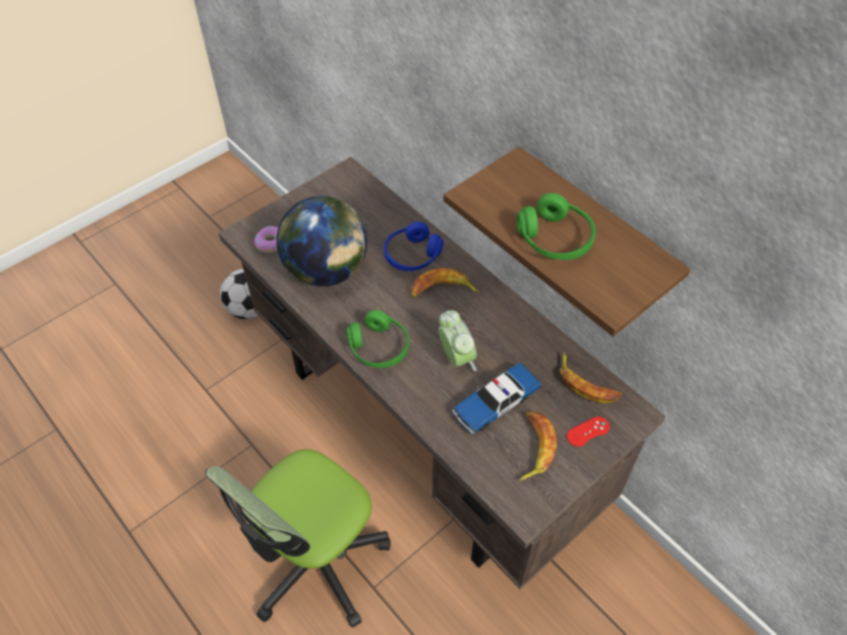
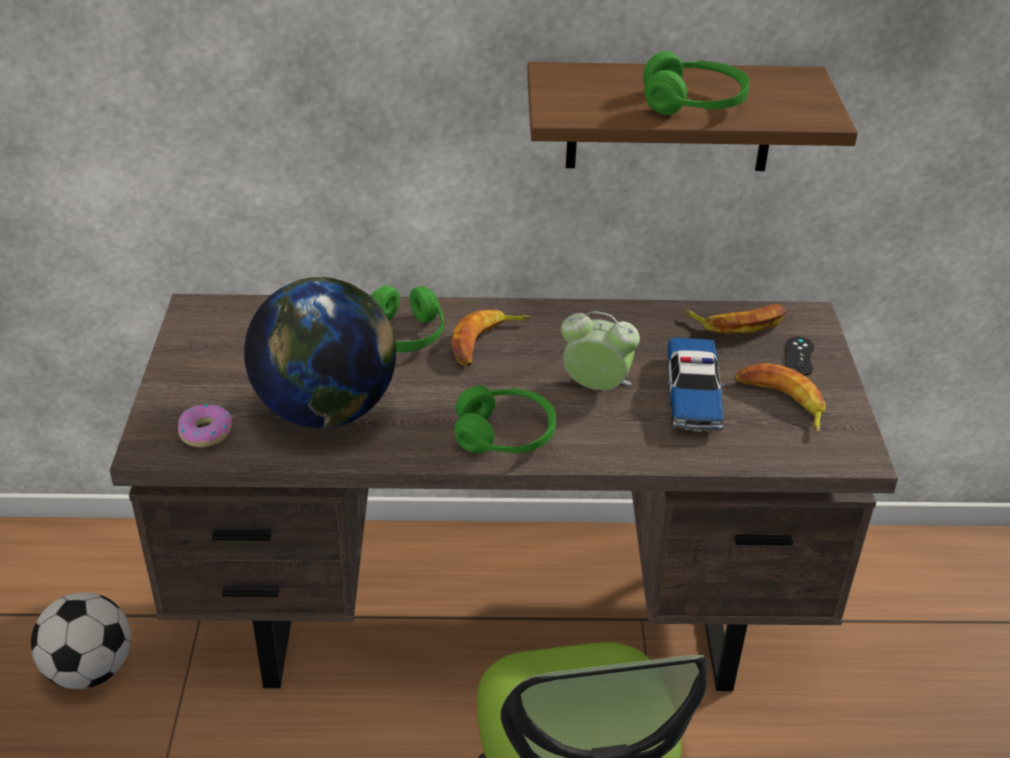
camera: 50 degrees left, 15 degrees down
(412, 255) = (402, 335): blue headphones -> green headphones
(588, 431) = (799, 356): red game controller -> black game controller

